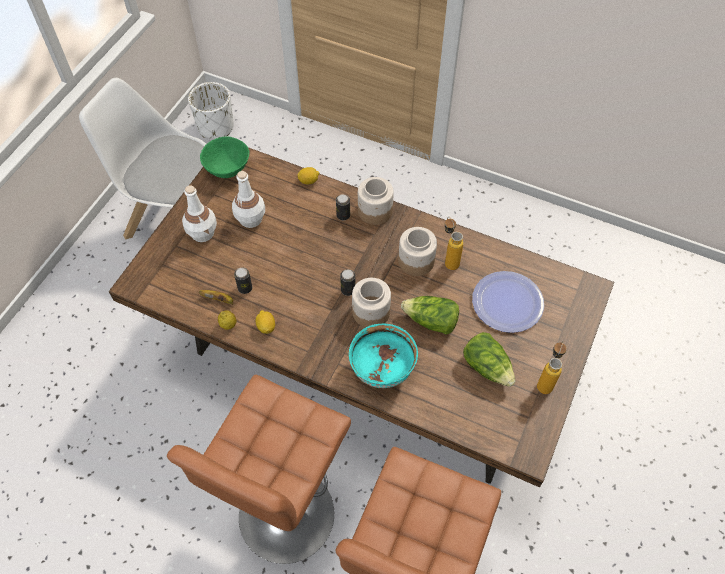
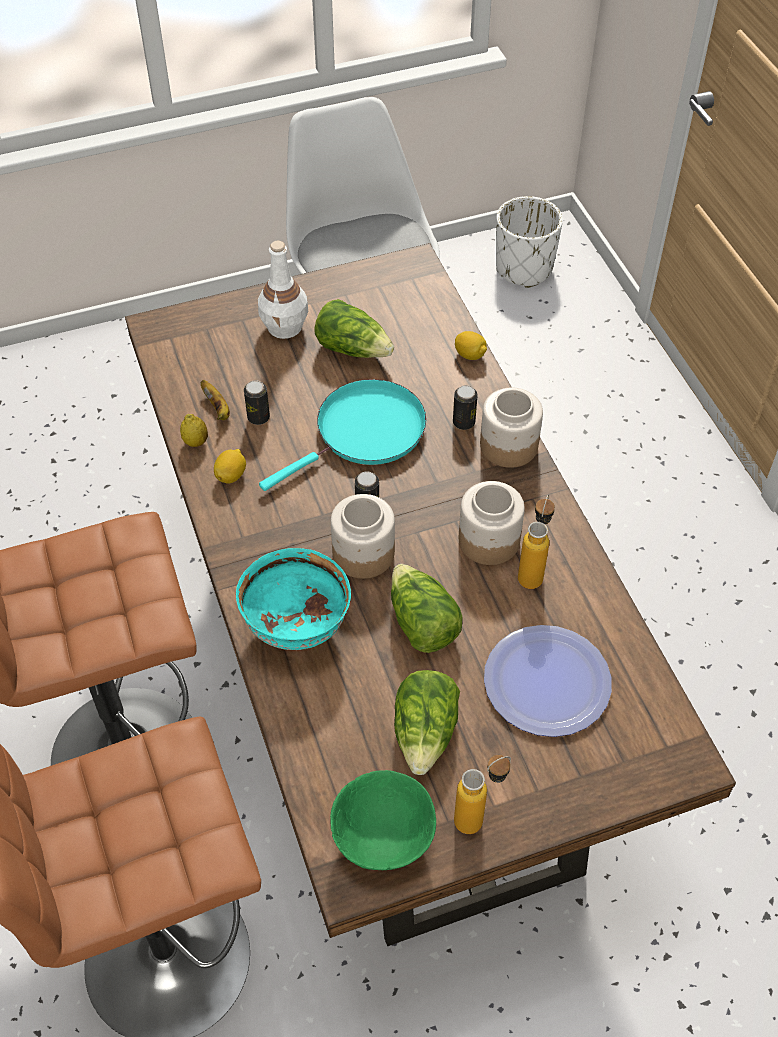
camera: 45 degrees right, 5 degrees down
(227, 169) = (393, 277): green bowl -> green bowl (383, 837)
(250, 218) = (353, 348): white bottle -> lettuce
(304, 255) = (365, 432): none -> turquoise frying pan

